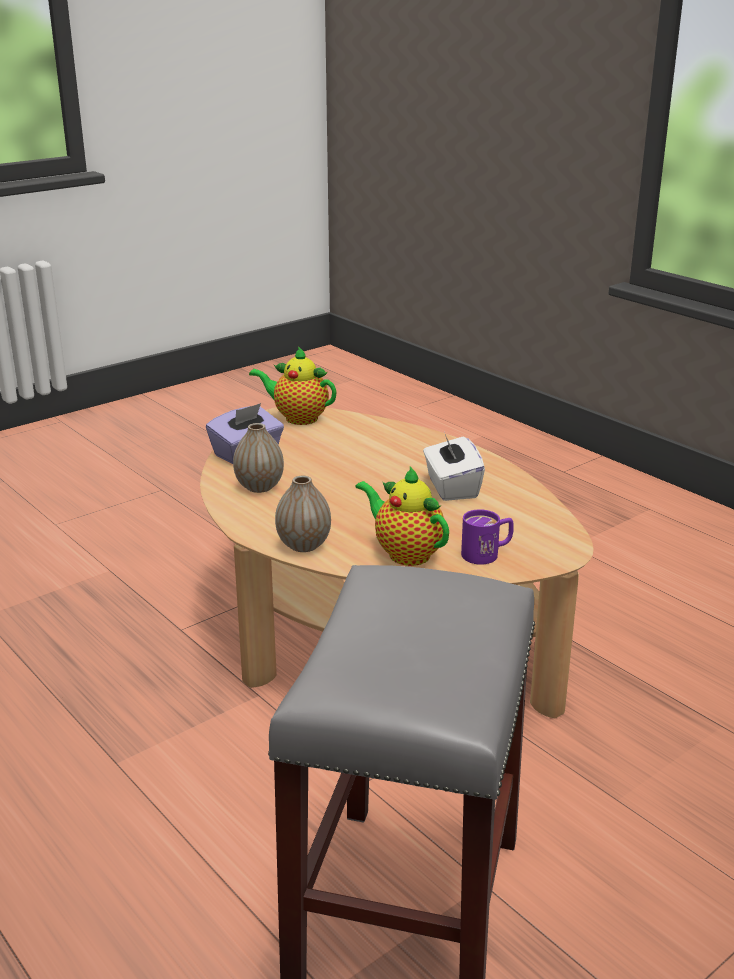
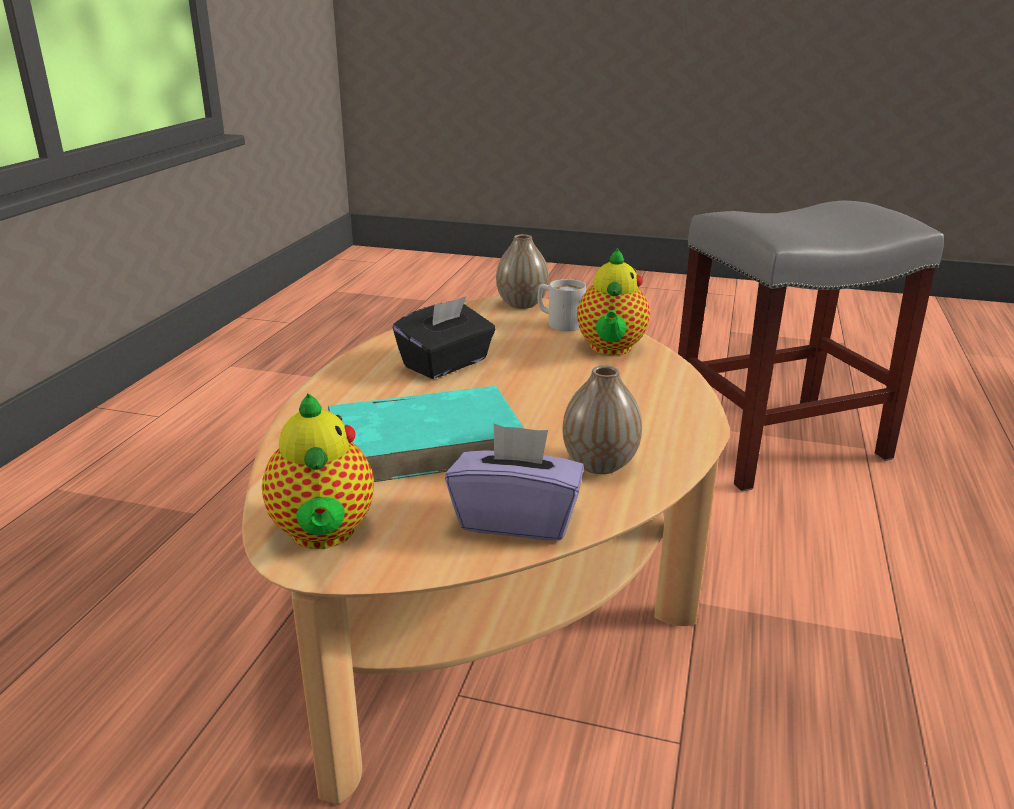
camera: 125 degrees left, 0 degrees up
(303, 545) = (675, 391): vase -> vase (522, 304)
(349, 455) = (427, 442): none -> turquoise book
(451, 487) = (446, 364): white tissue box -> black tissue box
(487, 554) = (559, 323): purple mug -> white mug

